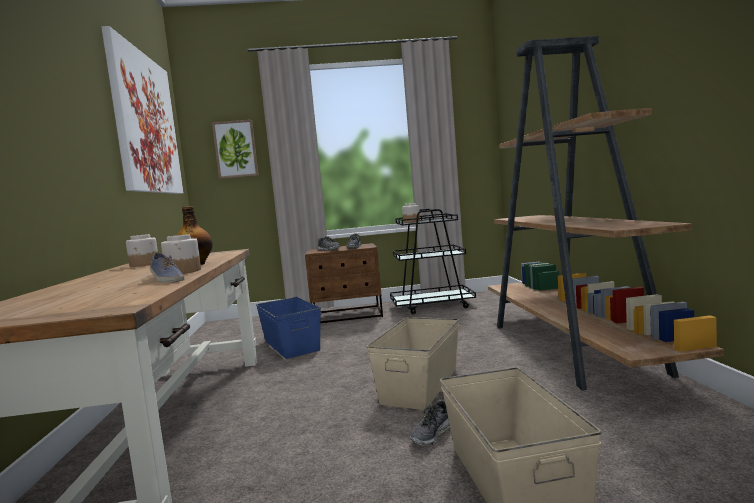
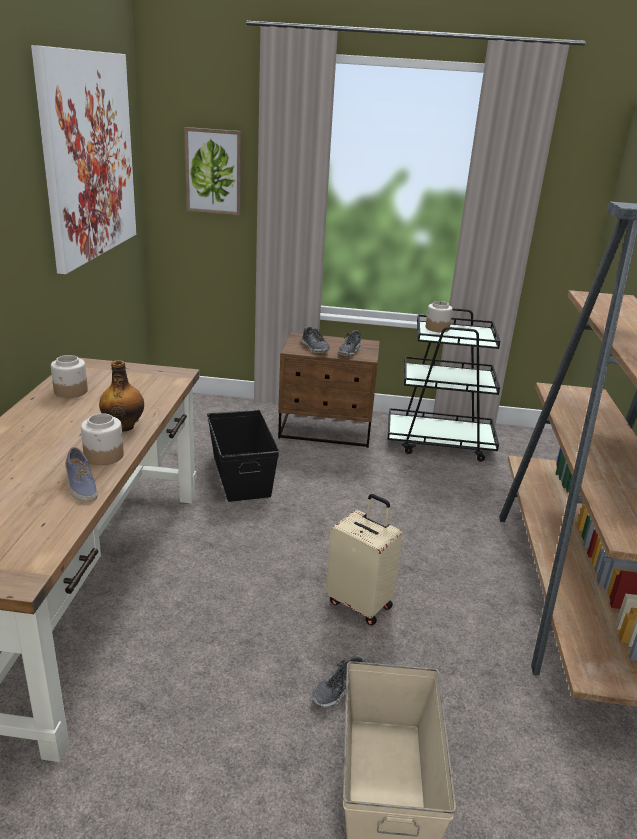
camera: 10 degrees right, 20 degrees up
(291, 345) = (241, 475): blue storage box -> black storage box
(421, 385) = (360, 603): beige storage box -> beige suitcase

